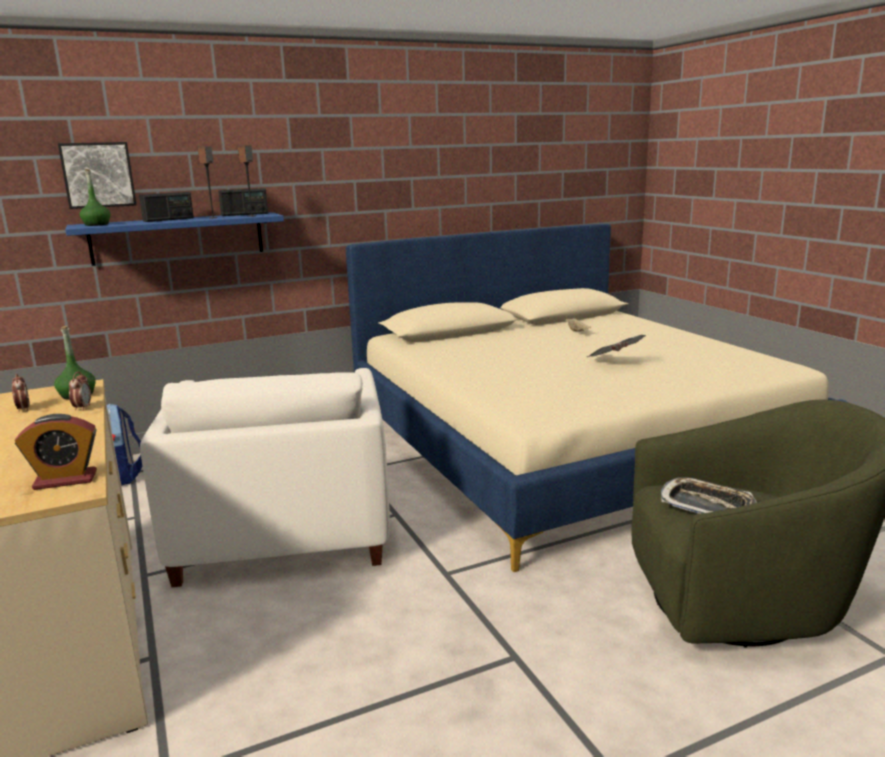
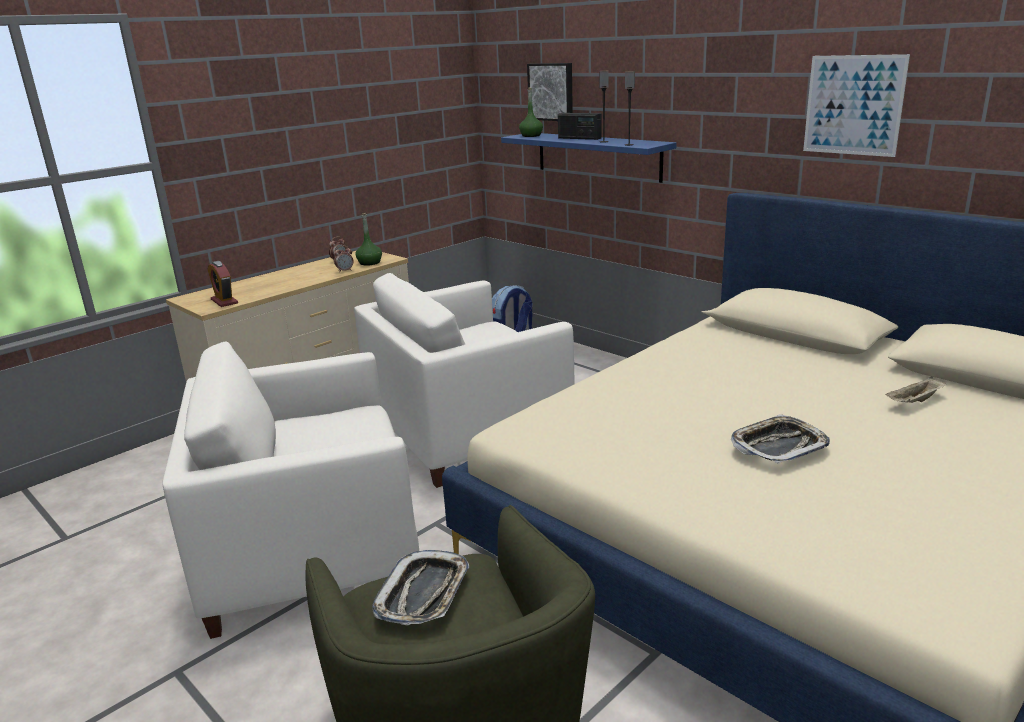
camera: 70 degrees right, 5 degrees up
(244, 214) = (641, 141): radio -> none
(417, 168) = (853, 105): none -> picture
(435, 660) = (310, 548): none -> white armchair
(615, 361) = (778, 445): newspaper -> tray

